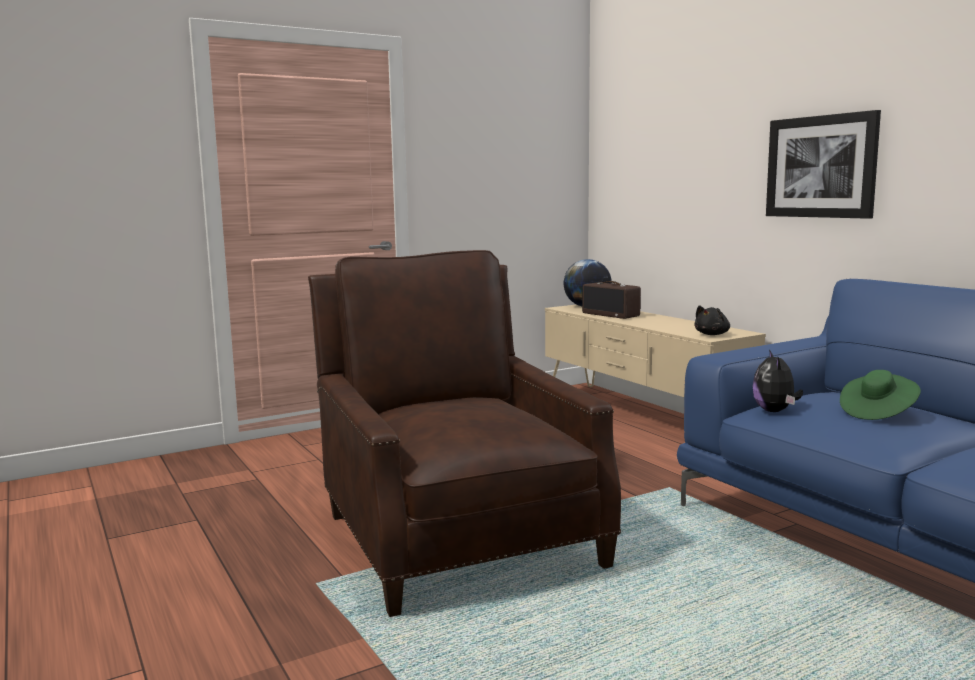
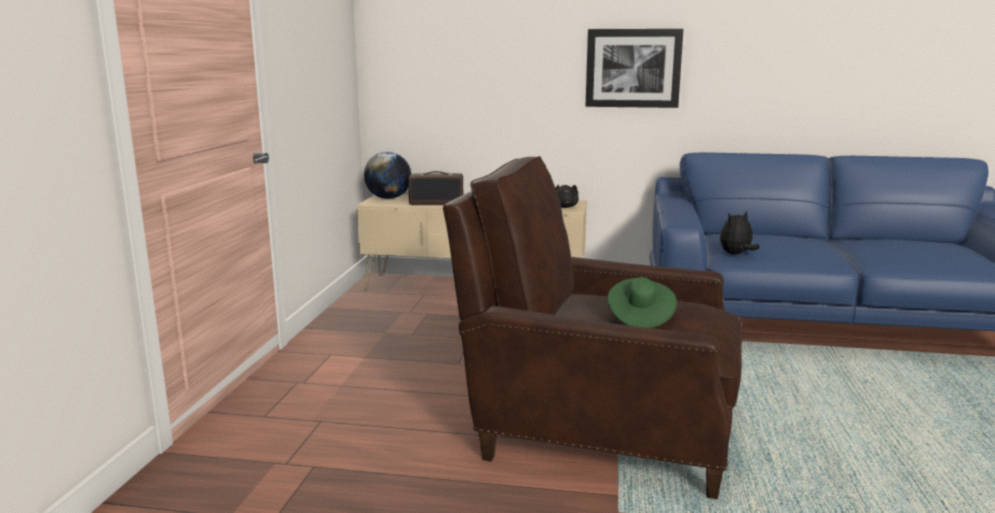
camera: 50 degrees left, 5 degrees up
(775, 411) = (736, 254): plush toy -> plush toy turned 105 degrees clockwise
(877, 412) = (783, 242): green hat -> green hat (639, 317)

